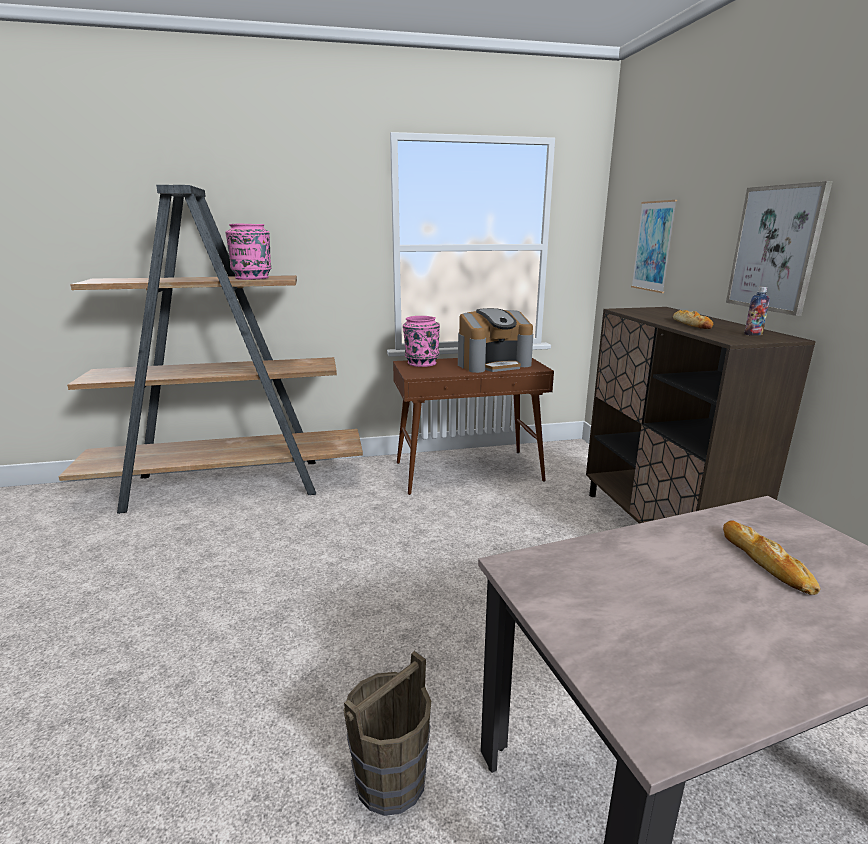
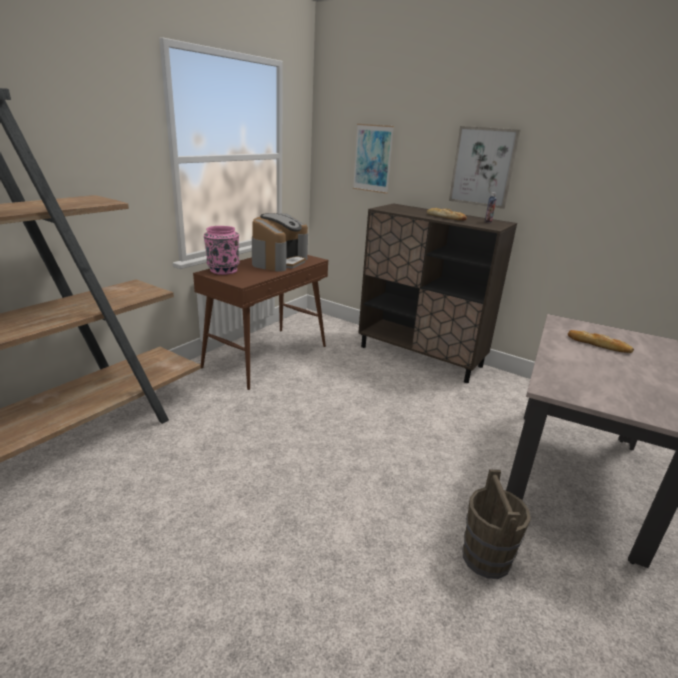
camera: 45 degrees left, 5 degrees up
(252, 278) = (67, 203): pink vase -> none

